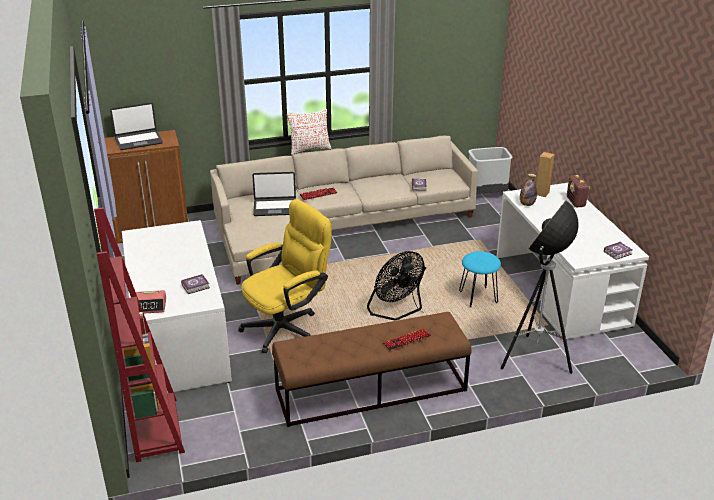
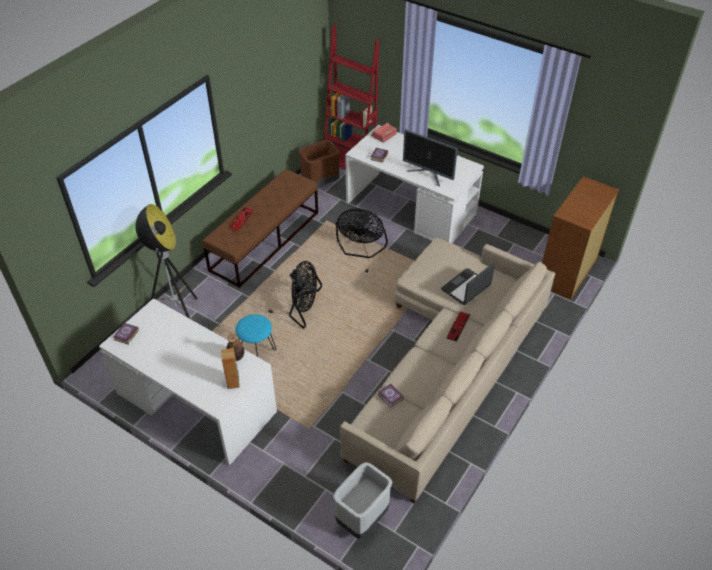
camera: 140 degrees right, 15 degrees up
(138, 141) = (588, 202): laptop -> none
(183, 247) = (428, 175): none -> monitor
(223, 425) = (320, 183): none -> brown trash can
(287, 326) = (361, 252): yellow office chair -> black fan
(310, 149) = (503, 328): white pillow -> none
(576, 202) = (194, 387): radio -> none

